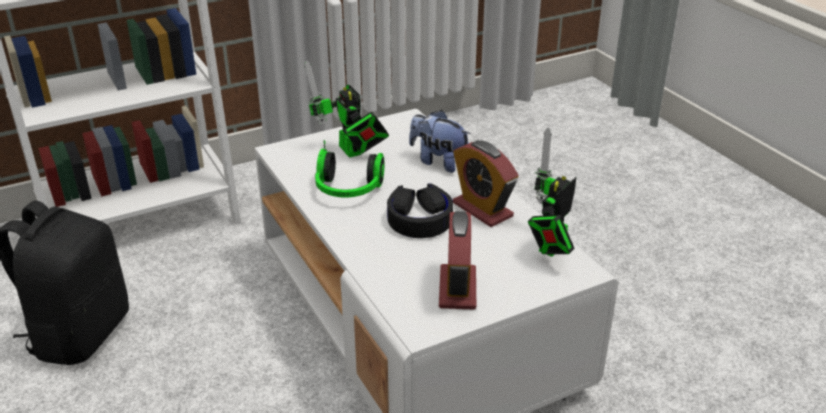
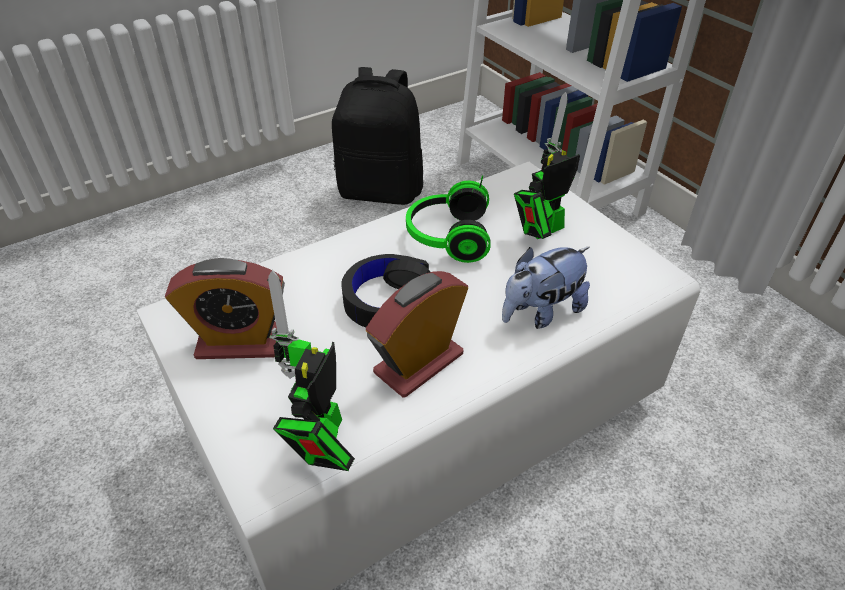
camera: 85 degrees right, 10 degrees up
(438, 161) = (541, 312): plush toy -> plush toy turned 150 degrees counterclockwise
(550, 249) = (319, 442): toy robot -> toy robot turned 105 degrees counterclockwise

